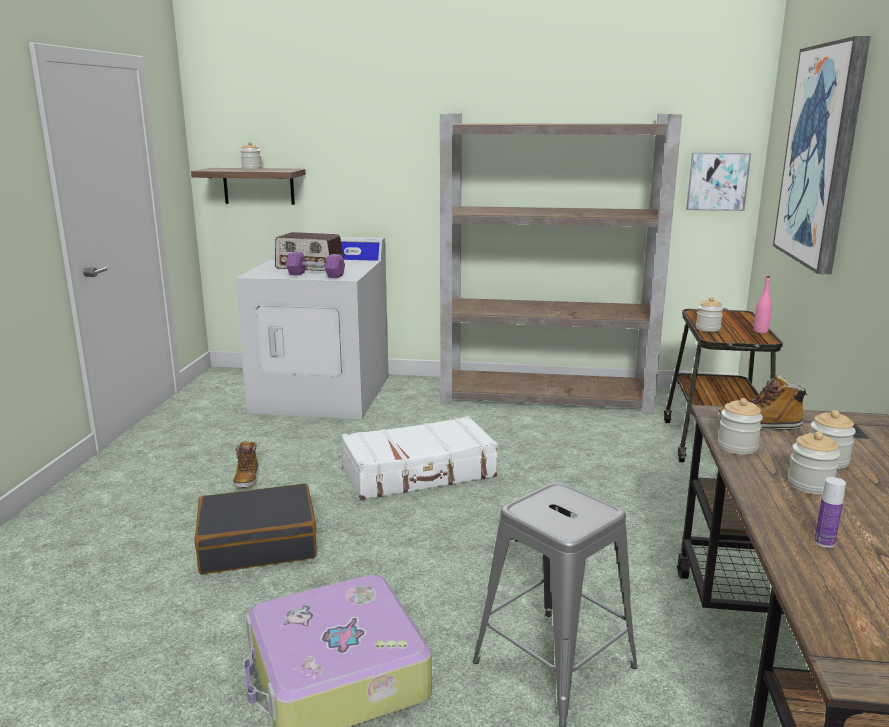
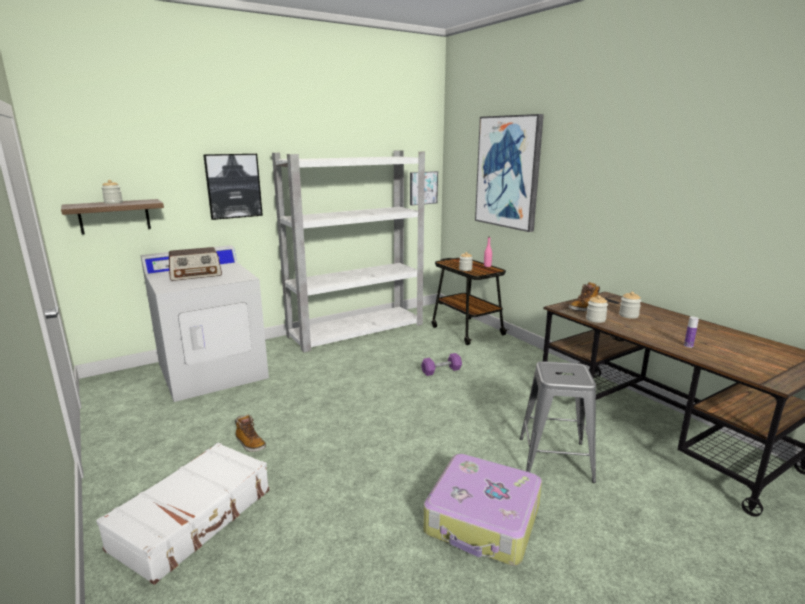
camera: 40 degrees left, 0 degrees up
(258, 543) = (326, 478): black suitcase -> none
(316, 275) = (217, 280): purple dumbbell -> purple dumbbell (441, 371)
(396, 158) = (233, 186): none -> picture
(419, 473) = (355, 396): white suitcase -> white suitcase (194, 519)
(545, 395) = (356, 330): brown bookcase -> white bookcase
(810, 485) = (643, 326): jar -> none

